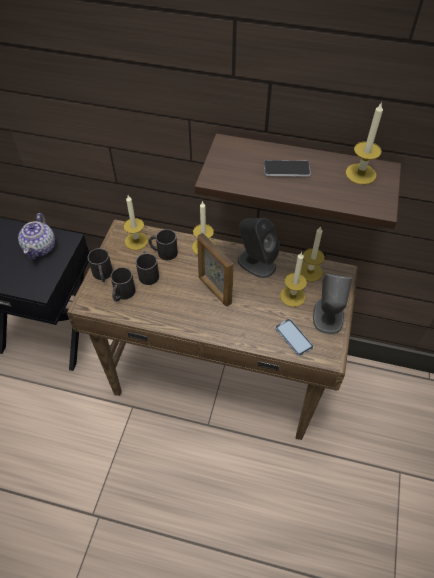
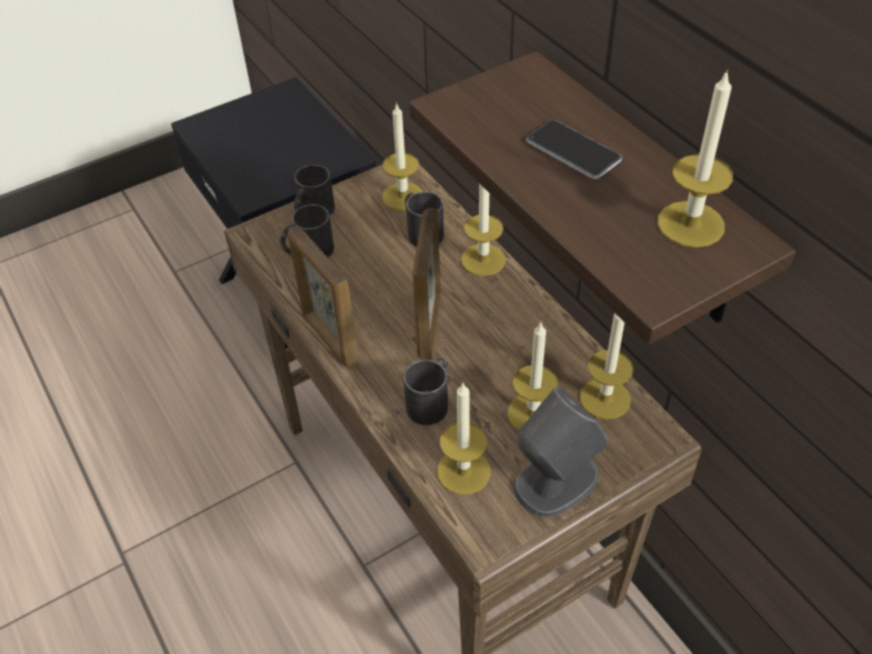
camera: 45 degrees right, 5 degrees down
(40, 247) = (308, 147): teapot -> none
(148, 273) = (369, 246): black mug -> black mug (431, 401)
(180, 326) = (329, 339): none -> picture frame
(256, 263) = (533, 330): grey speaker -> none
(294, 337) = (463, 471): phone -> candle

